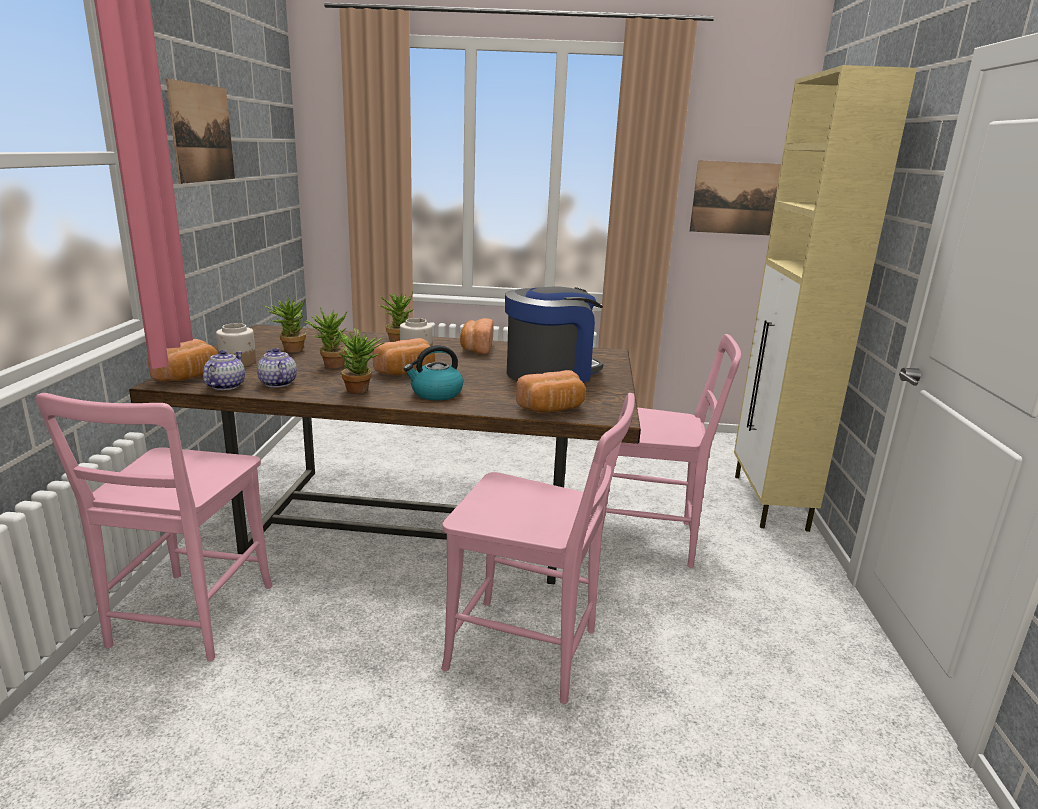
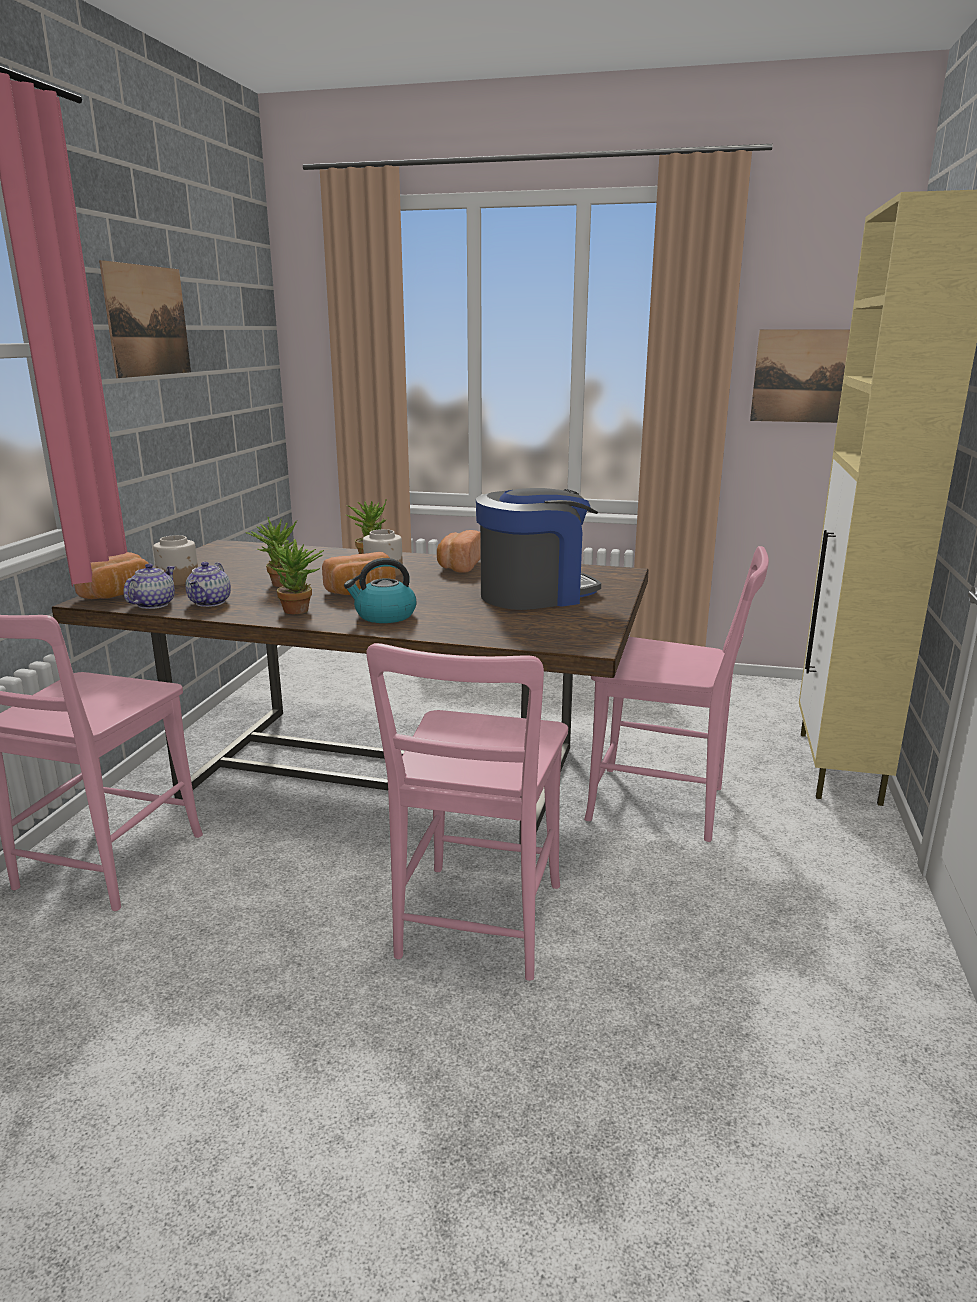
camera: 10 degrees right, 0 degrees up
(277, 383) = (210, 602): teapot -> teapot turned 150 degrees counterclockwise
(289, 349) = (242, 566): potted plant -> none
(530, 651) = (477, 927): pink chair -> pink chair turned 75 degrees clockwise
(552, 409) = (516, 635): bread -> none

